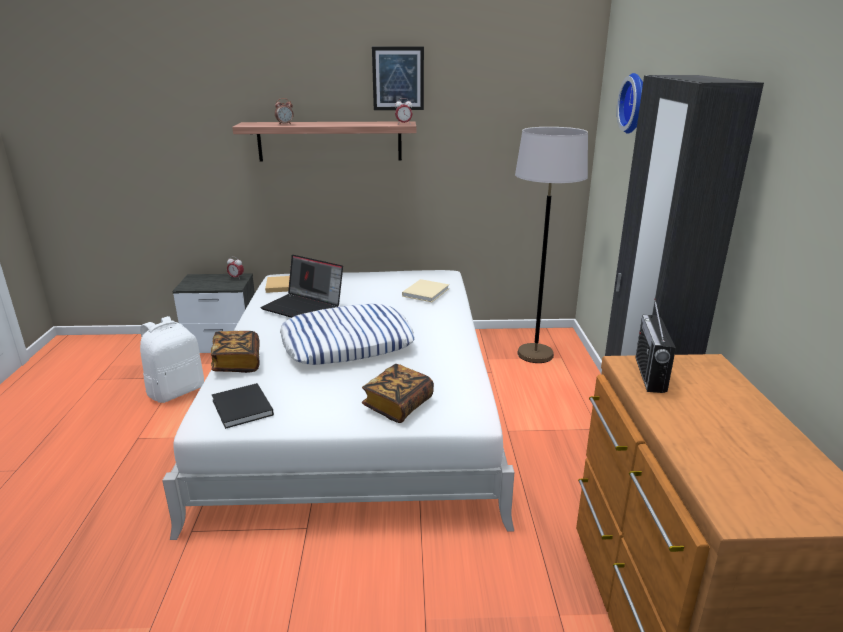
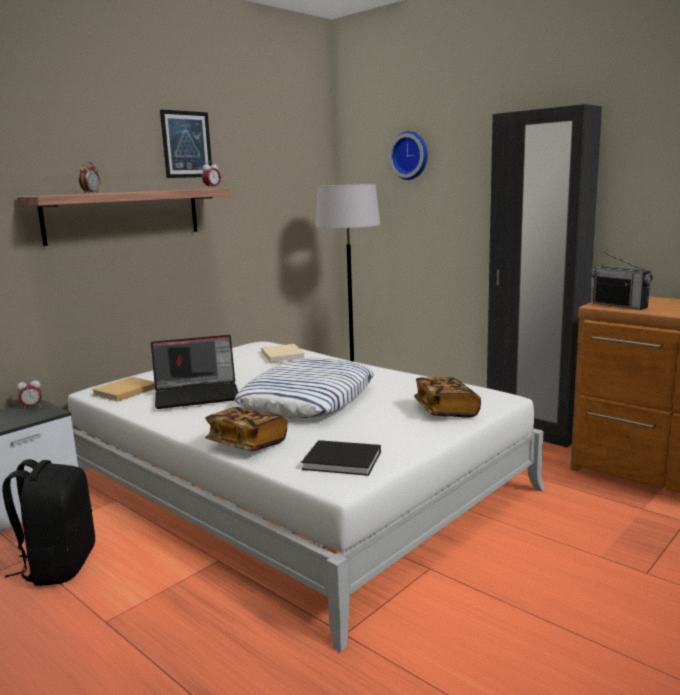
camera: 45 degrees left, 10 degrees down
(176, 391) = (59, 566): white backpack -> black backpack

